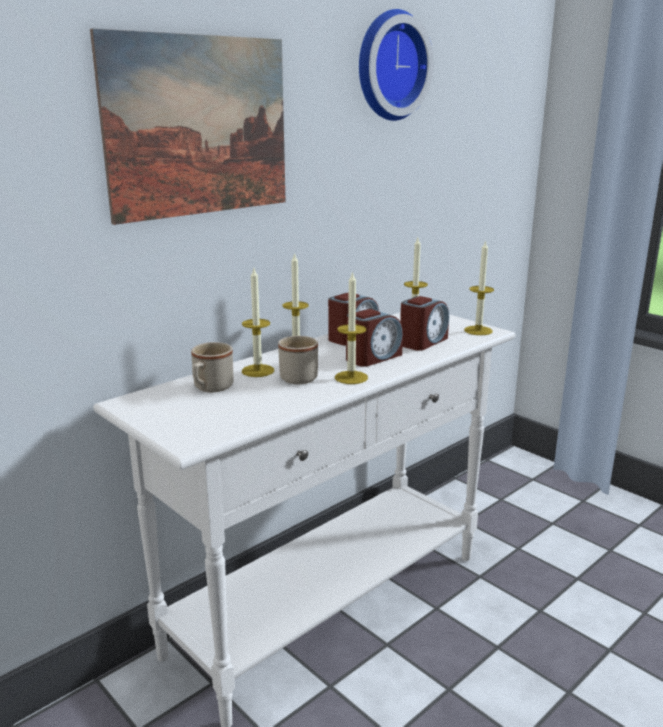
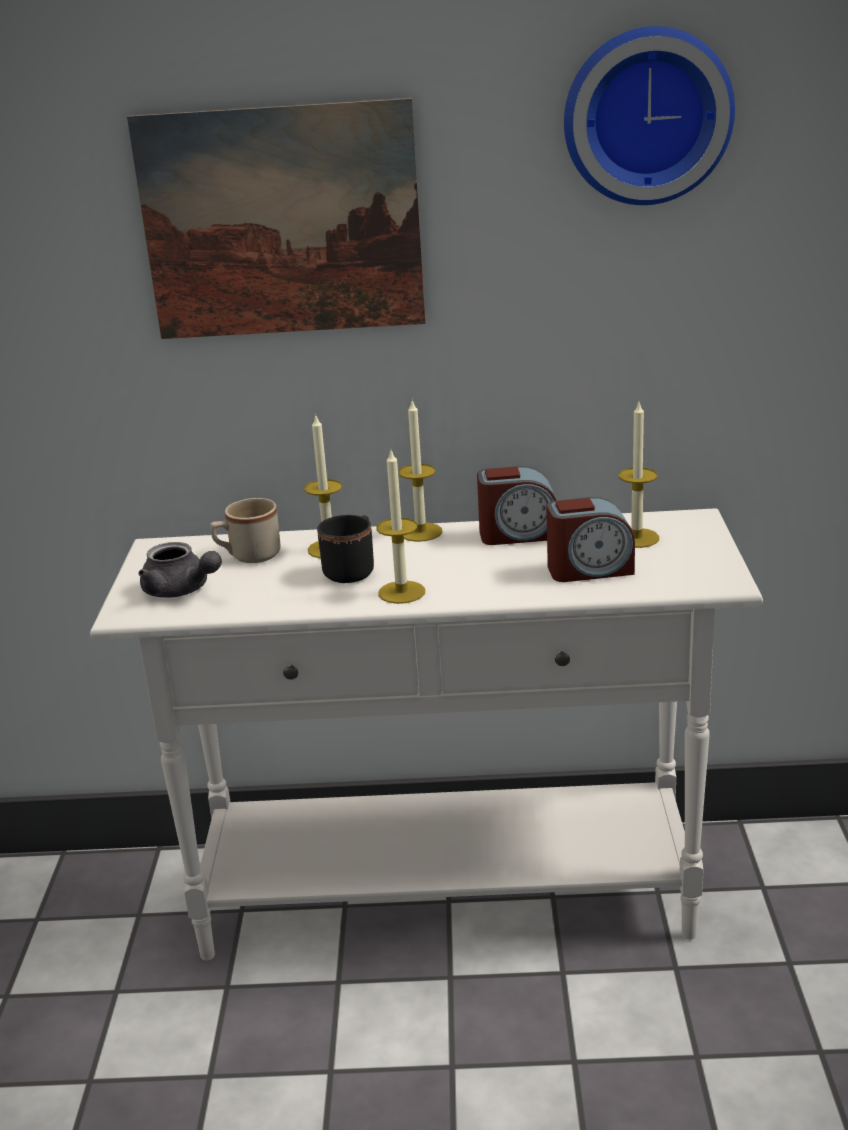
camera: 45 degrees right, 5 degrees up
(204, 418) = (181, 591): none -> grey teapot
(297, 376) = (353, 570): beige mug -> black mug
(373, 357) = (481, 572): alarm clock -> none
(478, 330) = (706, 575): candle -> none

